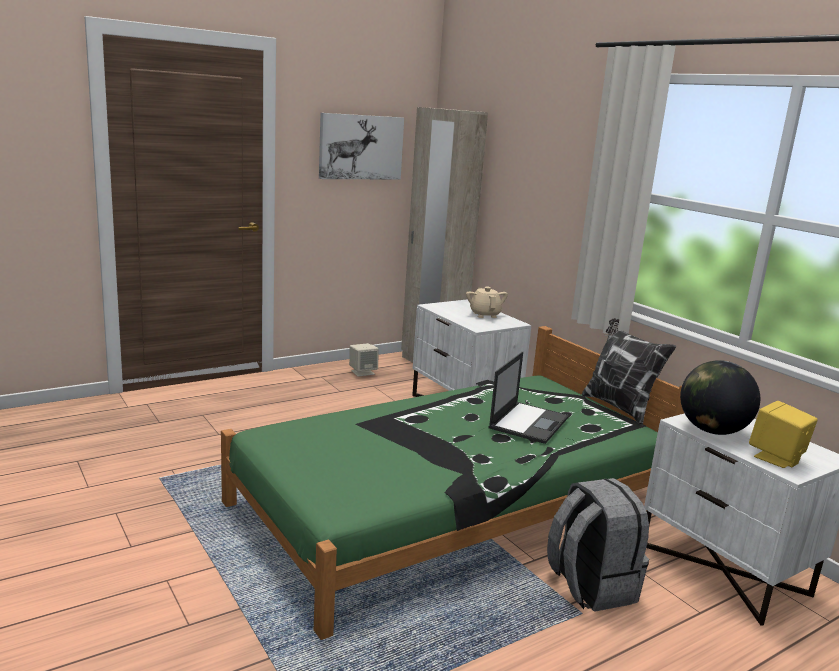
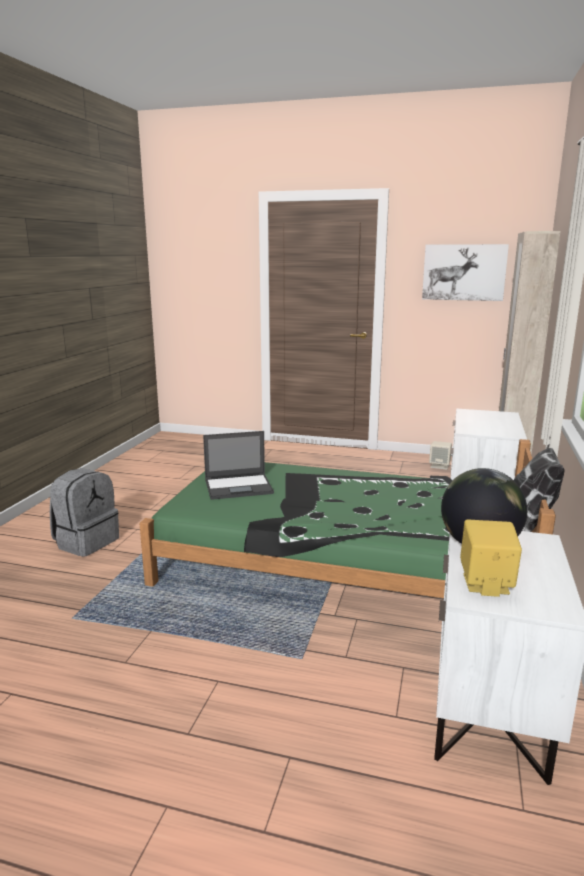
camera: 50 degrees right, 0 degrees up
(485, 315) = (499, 424): beige teapot -> none
(529, 422) = (404, 507): laptop -> laptop (239, 487)
(589, 586) = (341, 649): grey backpack -> grey backpack (86, 542)

